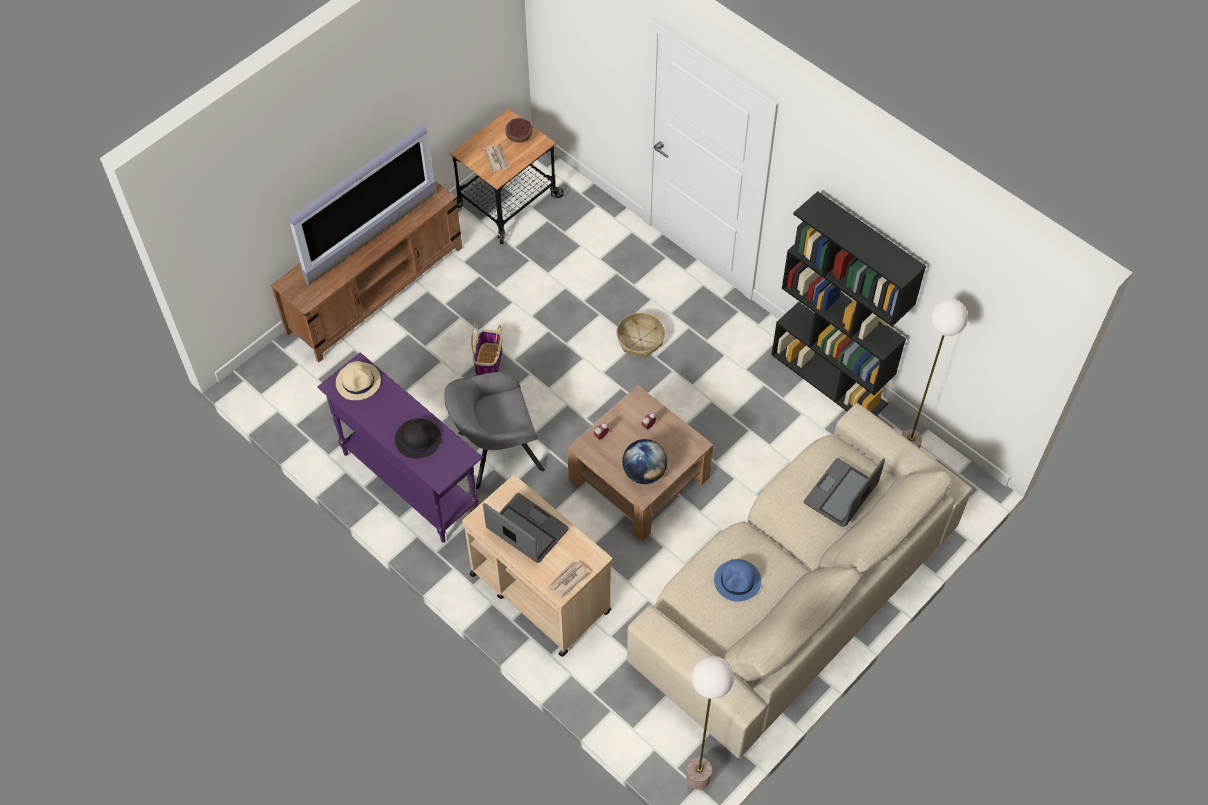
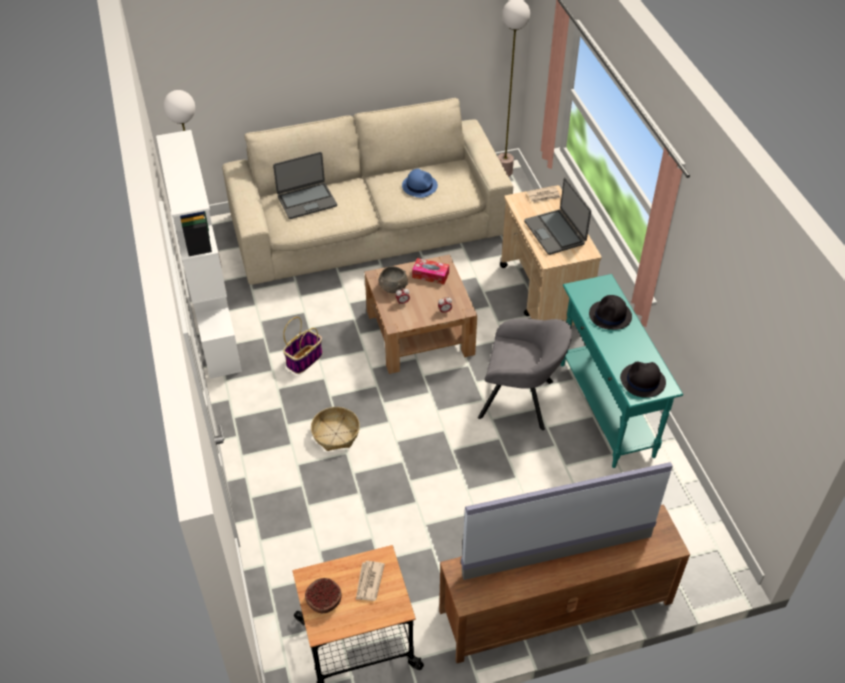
camera: 150 degrees left, 10 degrees down
(358, 381) = (642, 381): beige hat -> black hat
(410, 482) = (606, 409): purple console table -> turquoise console table
(489, 361) = (482, 478): basket -> basket (304, 359)
(644, 472) = (430, 275): globe -> tissue box
(670, 439) = (393, 287): none -> grey bowl
(830, 379) = (216, 334): black bookcase -> white bookcase

